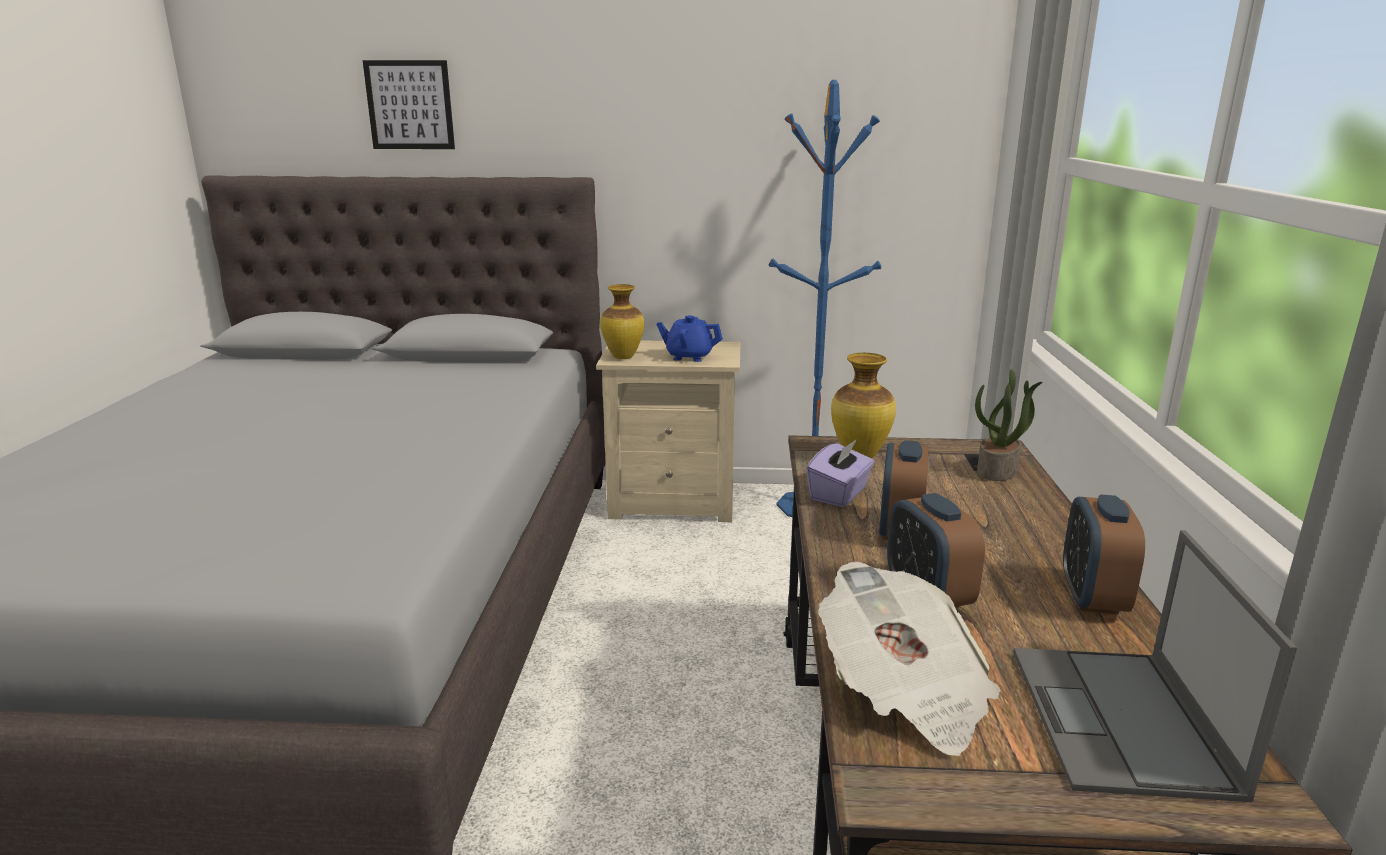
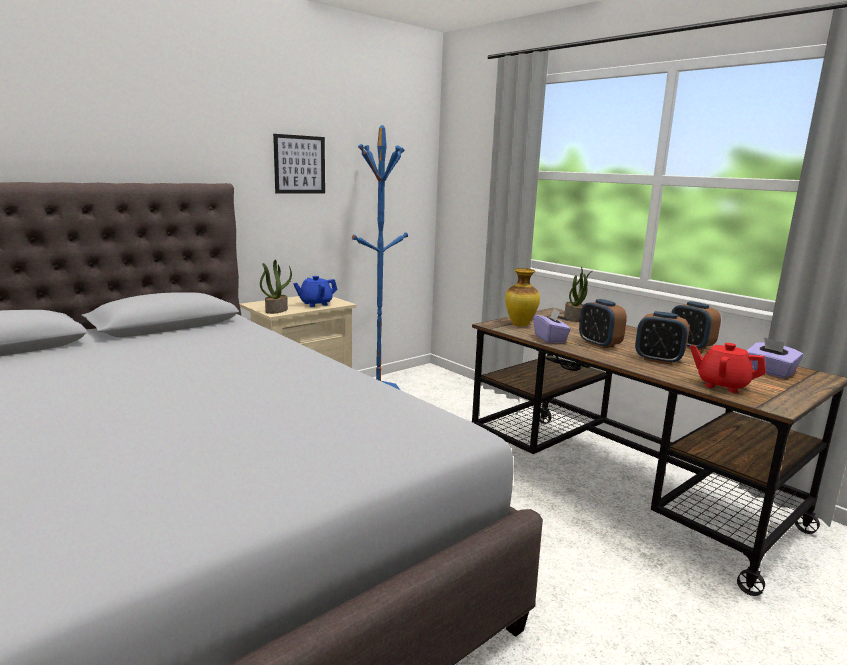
camera: 45 degrees left, 5 degrees down
(410, 105) = (63, 121): picture -> picture (299, 164)
(623, 357) = (276, 310): vase -> potted plant
(905, 693) = (722, 385): newspaper -> red teapot
(1121, 721) = (769, 372): laptop -> purple tissue box

